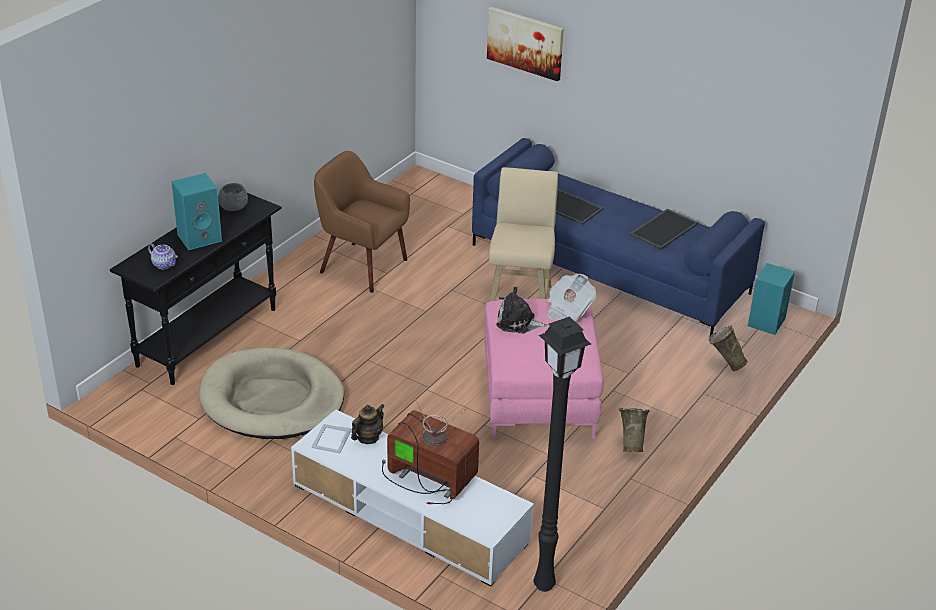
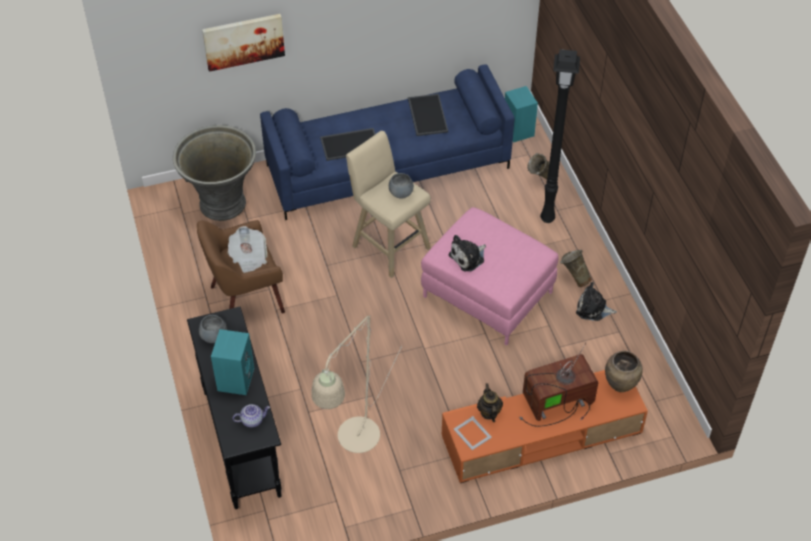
camera: 50 degrees left, 15 degrees up
(272, 399) = (354, 444): beige dog bed -> beige floor lamp
(409, 514) = (541, 435): white tv stand -> orange tv stand
(447, 206) = (222, 203): none -> grey planter
(503, 512) = (620, 385): none -> brown vase
(528, 239) = (401, 193): none -> grey bowl
(544, 583) = (659, 404): black floor lamp -> black floor lamp (546, 218)
(568, 309) = (479, 223): newspaper -> newspaper (248, 257)
(610, 476) = (593, 309): none -> plush toy

